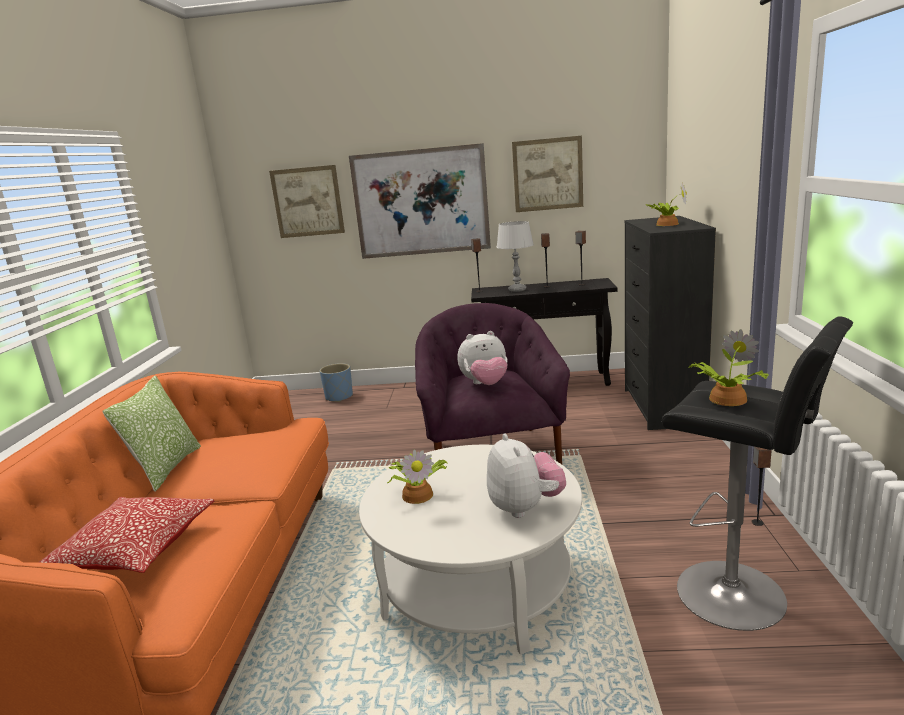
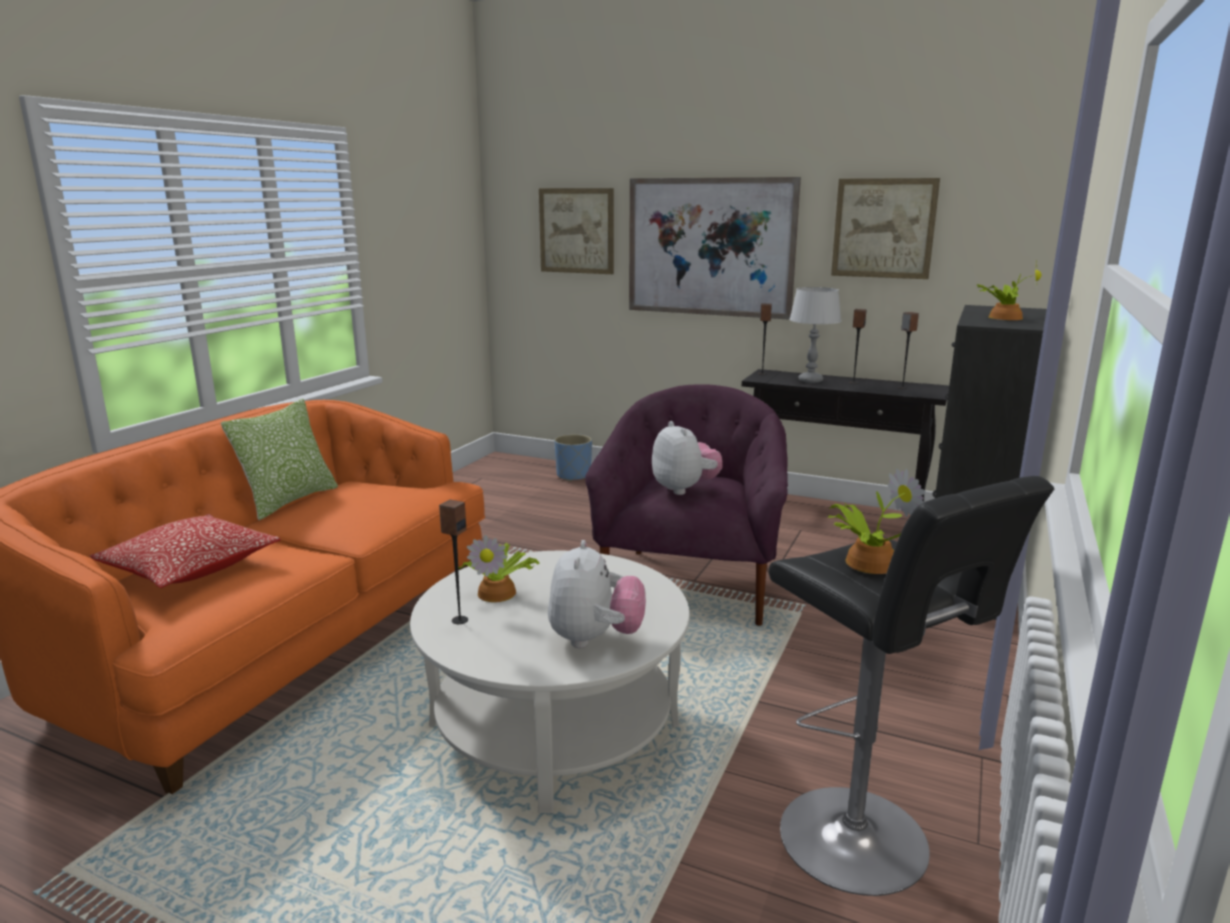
camera: 20 degrees right, 0 degrees up
(485, 384) = (684, 489): plush toy -> plush toy turned 120 degrees counterclockwise
(757, 522) = (972, 764): speaker -> speaker (459, 620)

